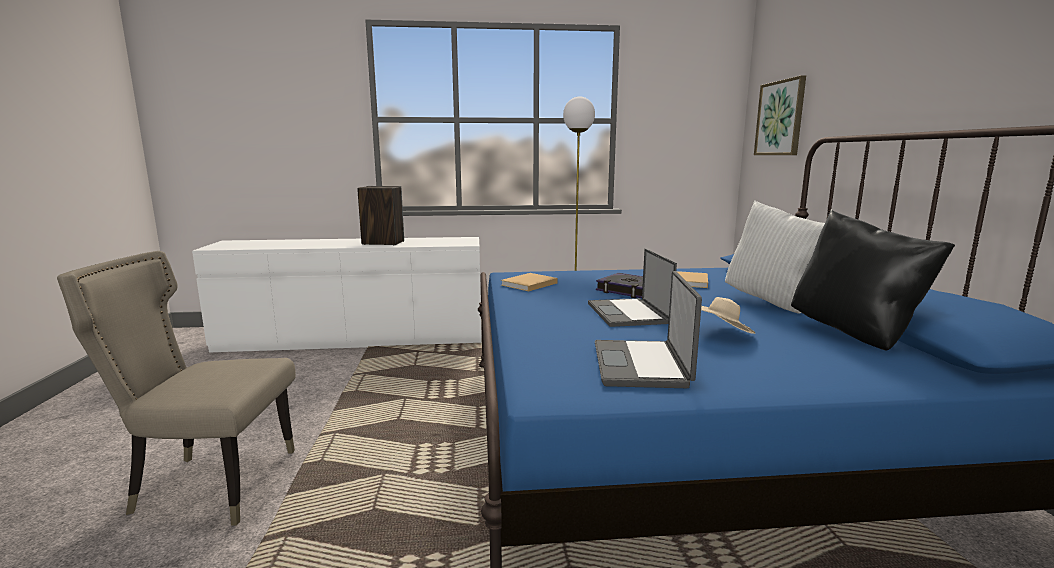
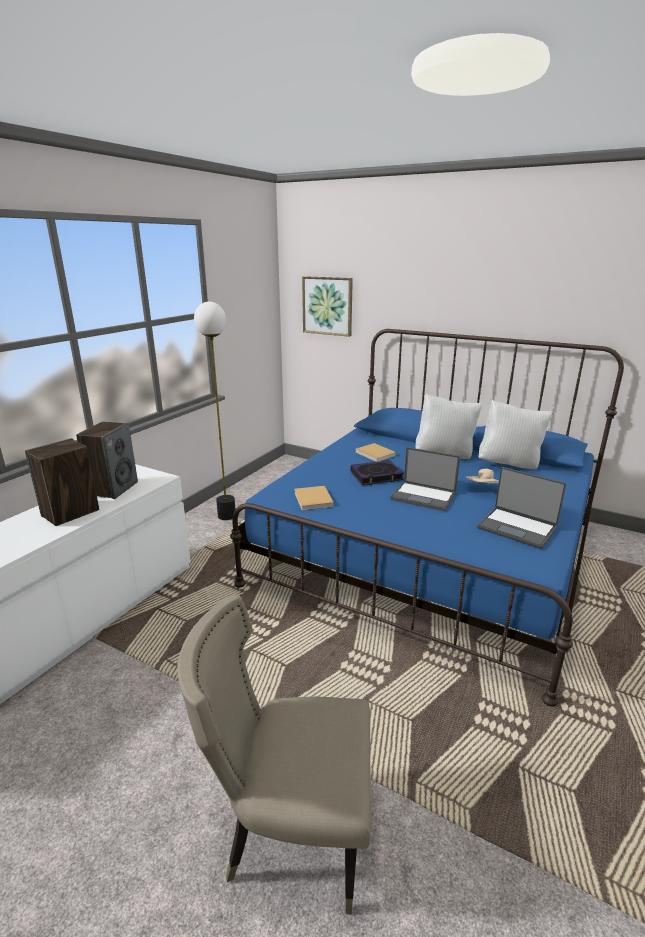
camera: 55 degrees left, 10 degrees up
(209, 484) = (290, 830): beige chair -> beige chair turned 60 degrees clockwise
(431, 241) = (113, 488): none -> speaker
(854, 335) = (509, 464): black pillow -> white pillow

